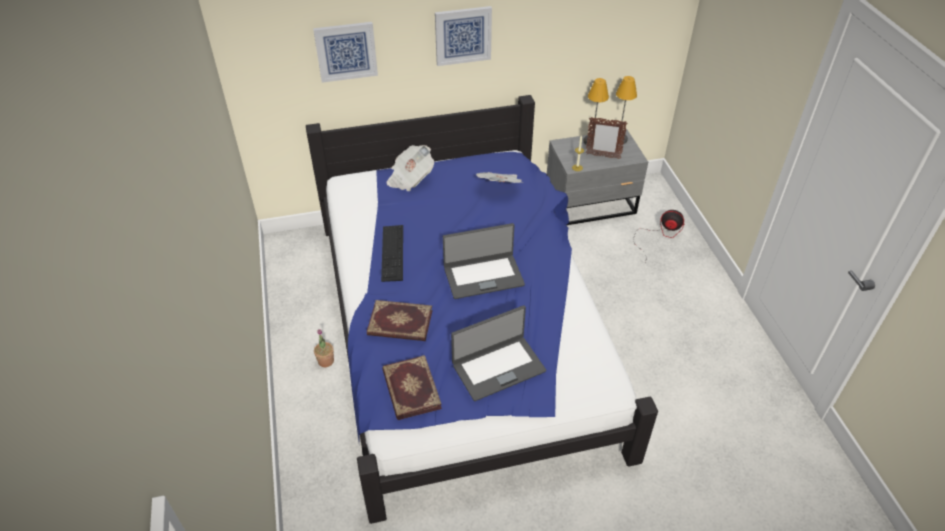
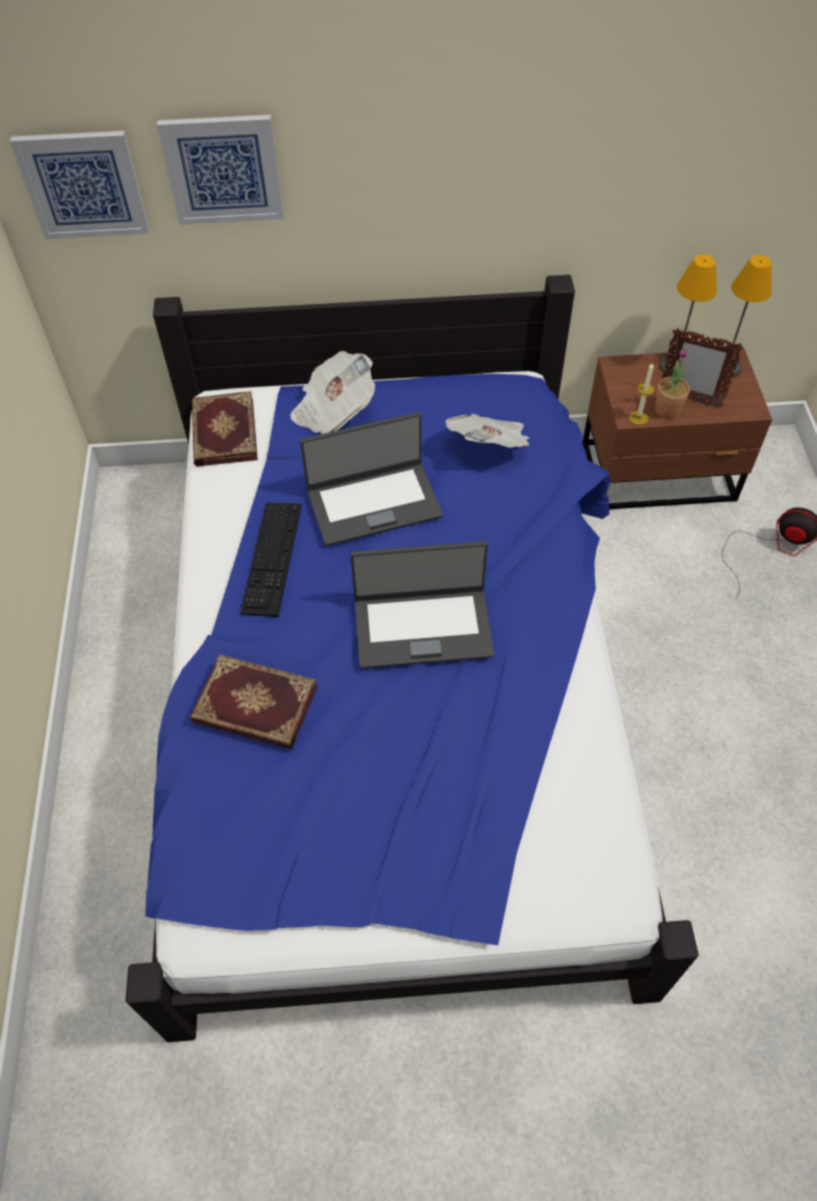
camera: 10 degrees right, 10 degrees up
(326, 361) = (154, 718): potted plant -> potted plant (667, 410)
(410, 389) = (245, 847): book -> book (223, 432)
(463, 35) = (447, 153): picture -> picture (83, 184)
(498, 367) = (412, 823): laptop -> laptop (373, 502)
(592, 204) = (660, 473): grey nightstand -> brown nightstand

